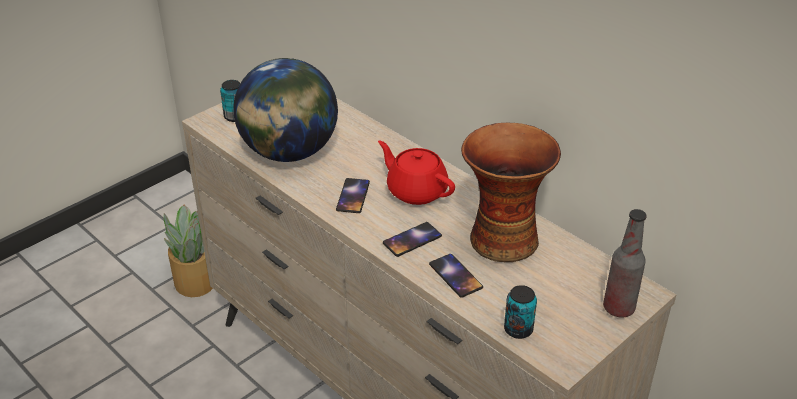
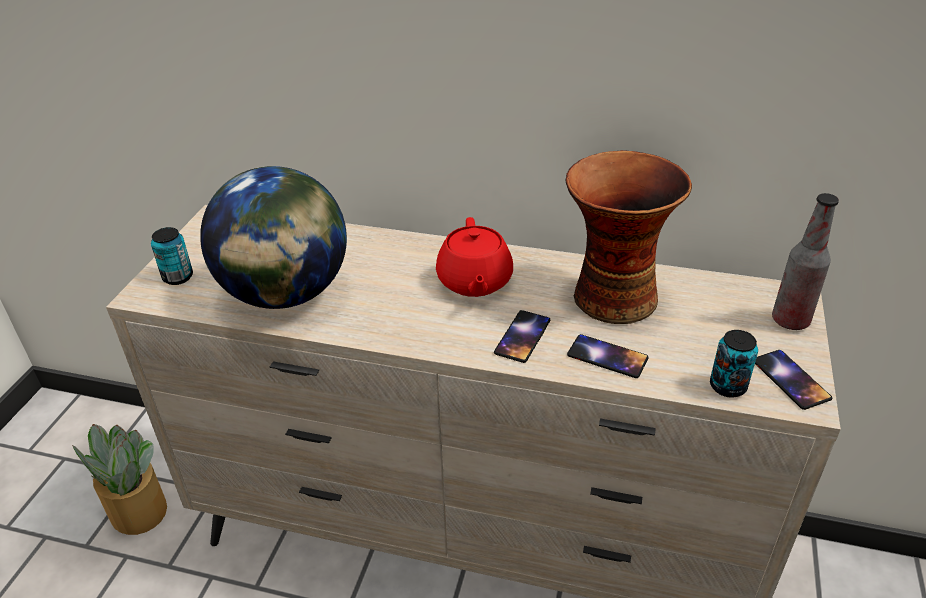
camera: 30 degrees left, 0 degrees up
(353, 196) = (409, 314): phone -> phone (791, 379)
(416, 190) = (474, 282): red teapot -> red teapot turned 105 degrees counterclockwise

